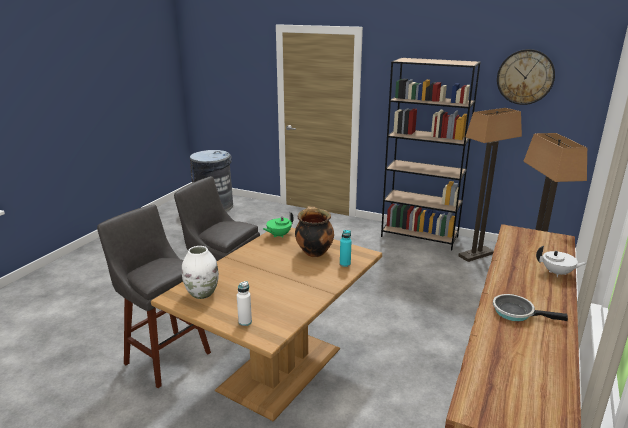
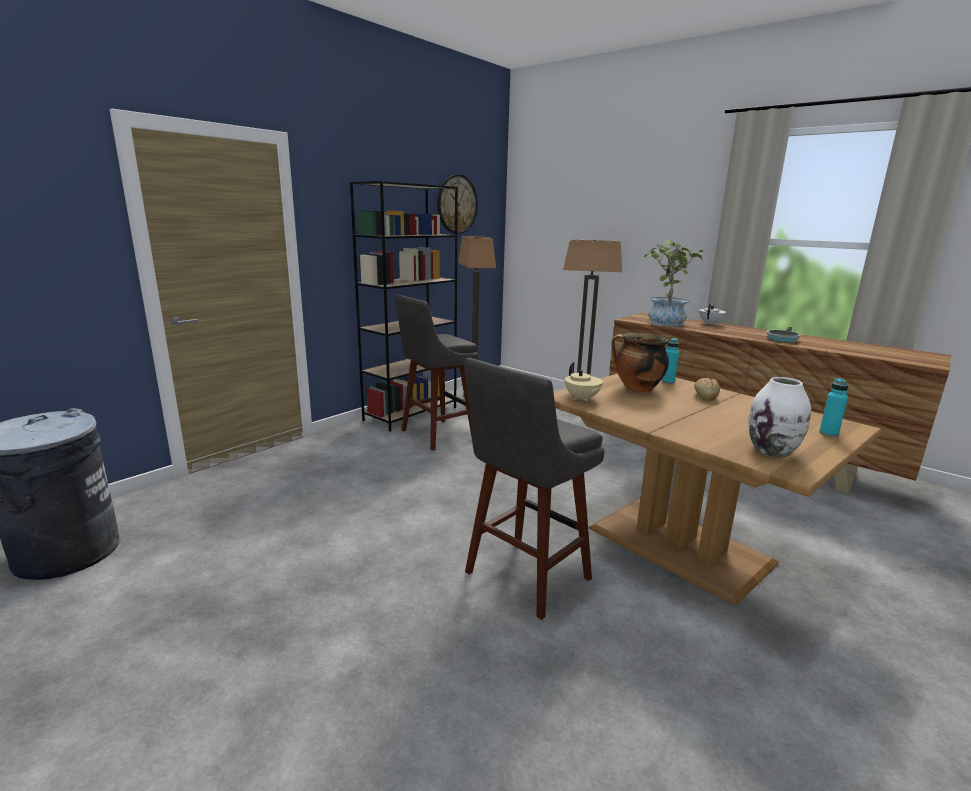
camera: 75 degrees left, 5 degrees down
(166, 356) = (656, 657): grey stool -> grey stool (435, 435)
(245, 322) = (828, 433): white bottle -> turquoise bottle
(278, 235) = (582, 399): green teapot -> beige teapot
(312, 277) = (705, 396): none -> bread
(528, 247) = (665, 322): none -> potted plant

